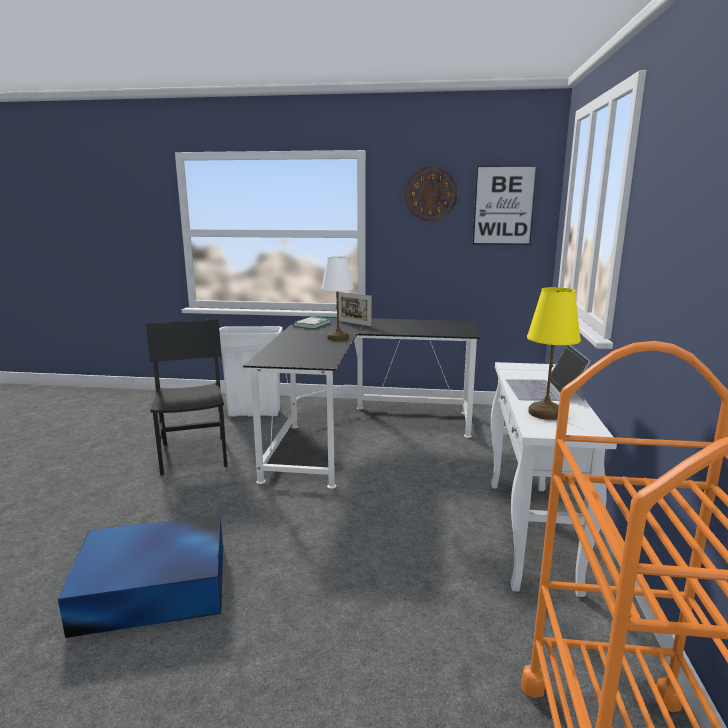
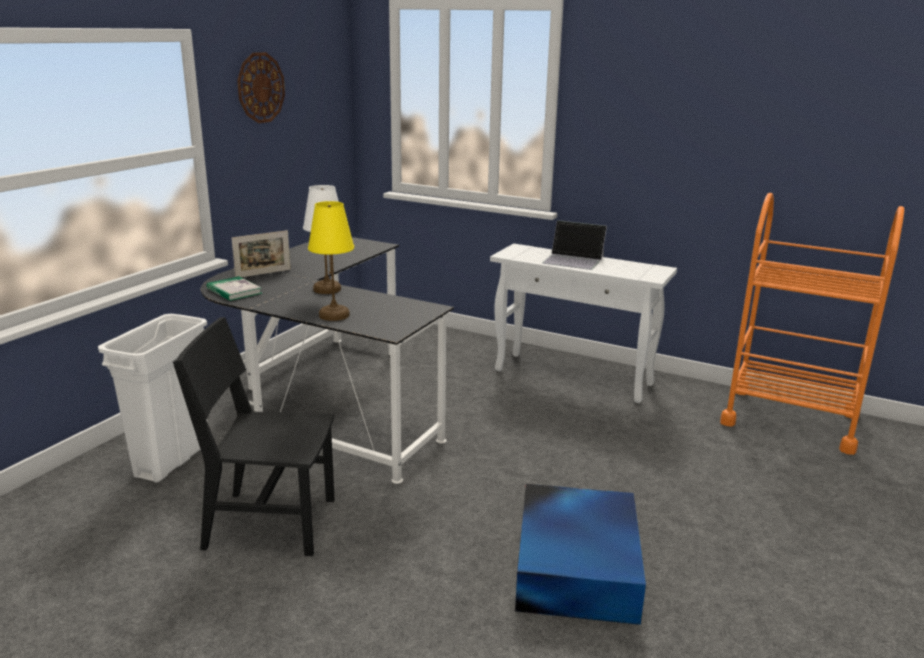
camera: 70 degrees left, 5 degrees up
(503, 205) = (319, 96): picture -> none
(546, 413) = (622, 270): yellow table lamp -> yellow table lamp (335, 315)

